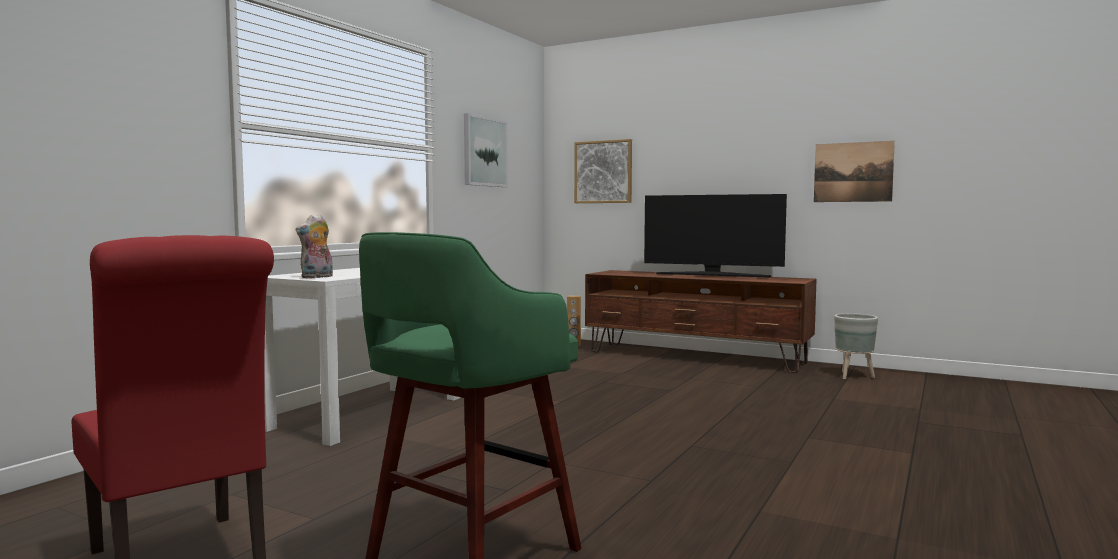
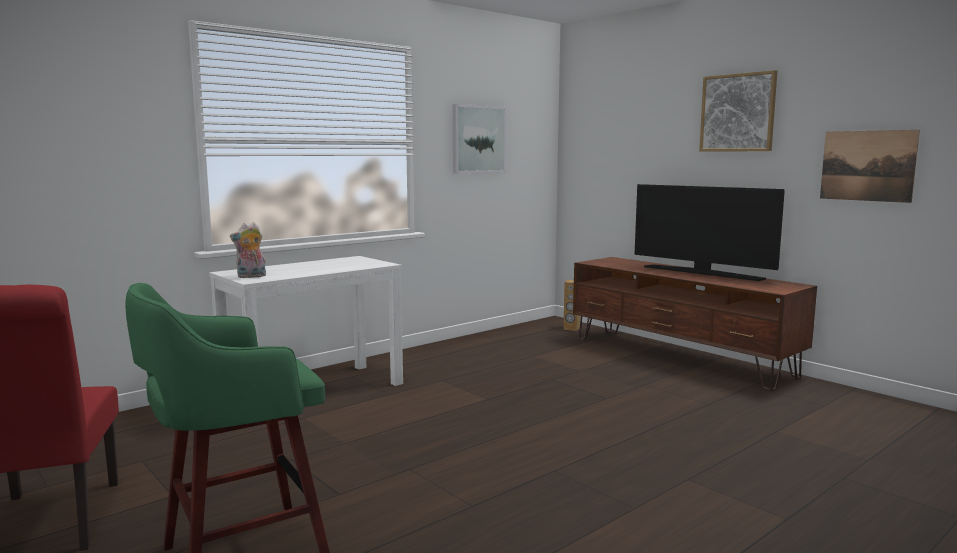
camera: 20 degrees right, 5 degrees up
(603, 172) = (609, 155): picture -> picture (737, 113)
(854, 376) = (836, 403): grey planter -> none

